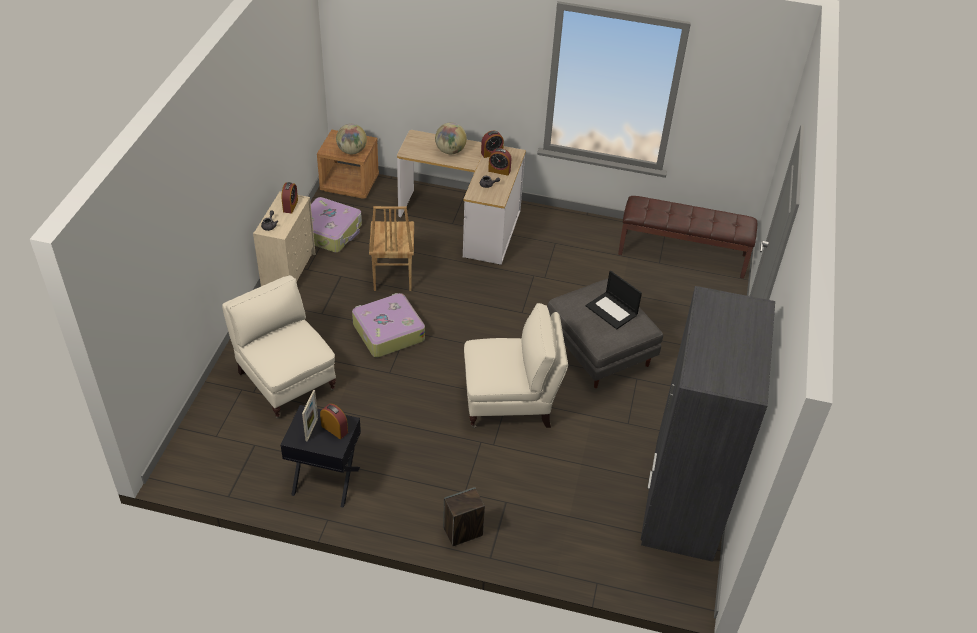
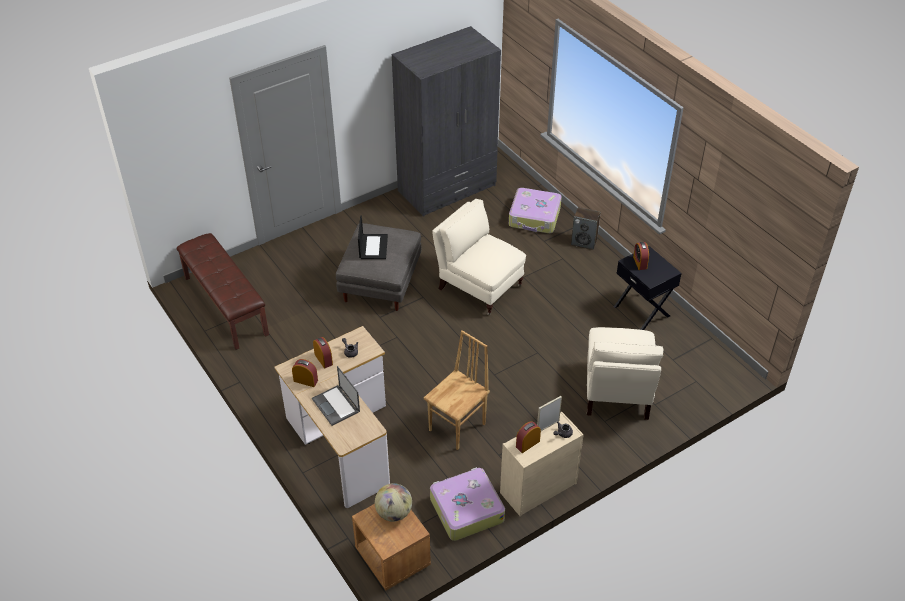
camera: 135 degrees left, 0 degrees up
(311, 429) = (654, 270): picture frame -> picture frame (547, 426)
(387, 332) = (509, 382): suitcase -> suitcase (534, 217)
(450, 151) = (336, 405): globe -> laptop

